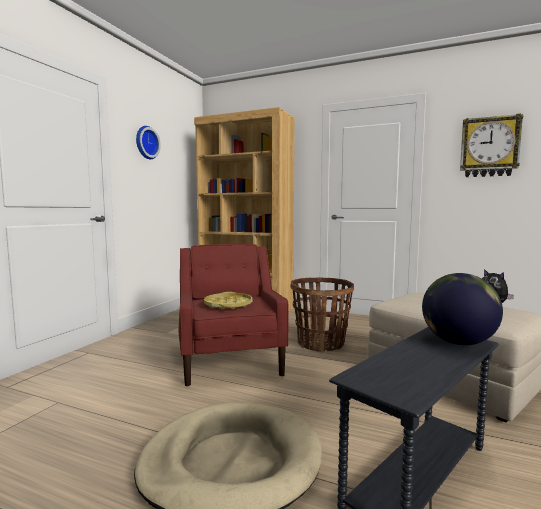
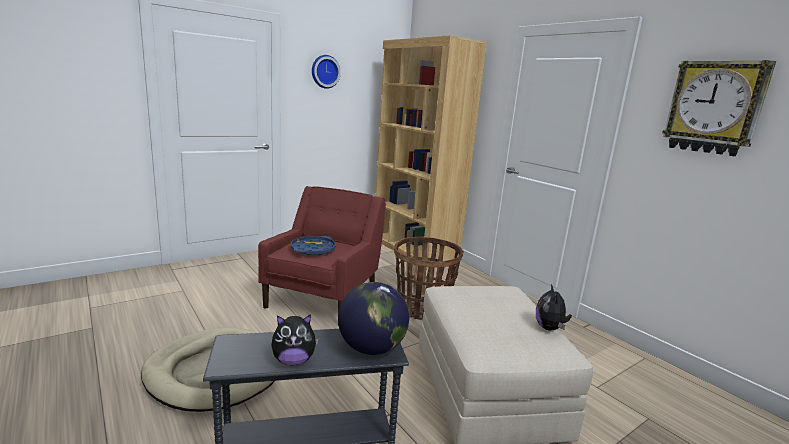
camera: 30 degrees right, 10 degrees up
(228, 305) = (313, 249): yellow tray -> blue tray
(440, 369) = (294, 361): none -> plush toy

